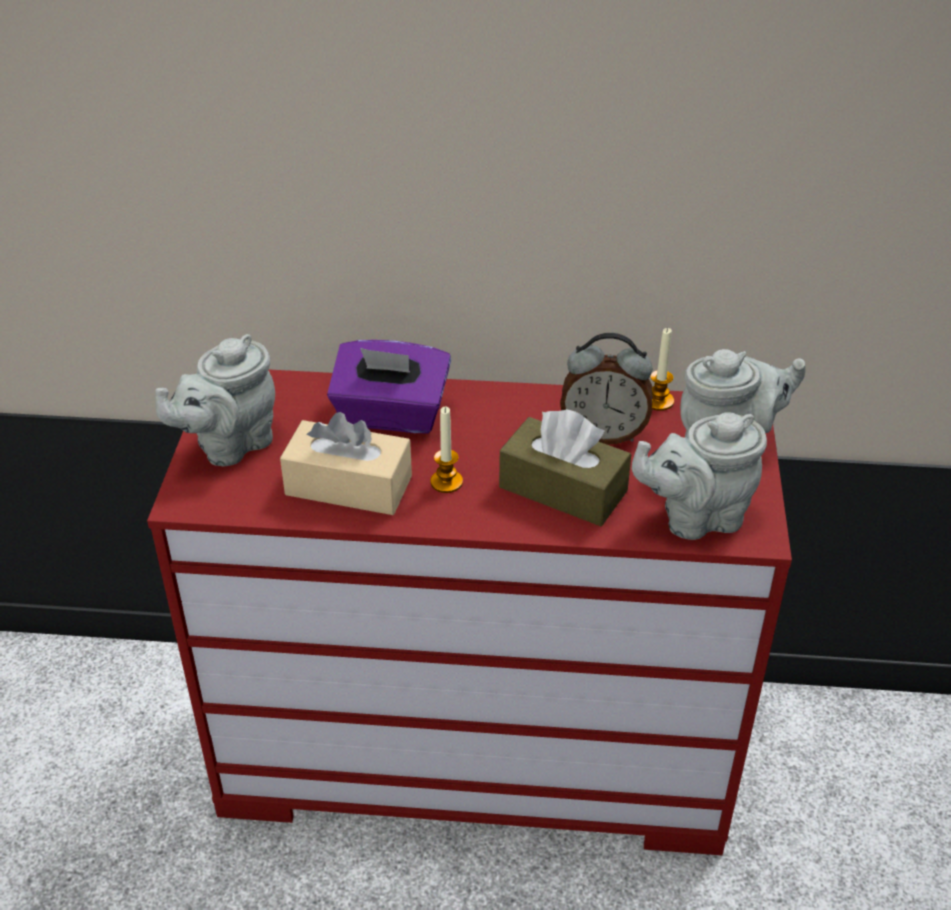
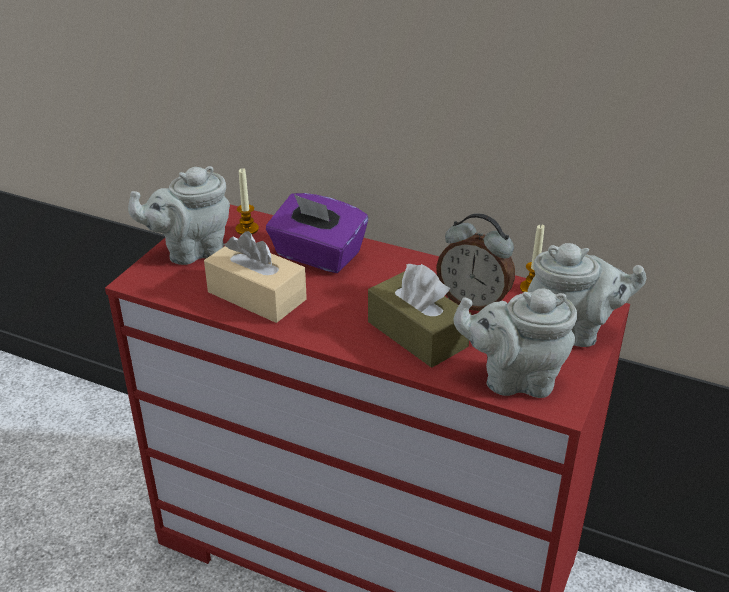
camera: 20 degrees right, 5 degrees down
(446, 482) = (330, 309): candle -> candle (247, 229)

